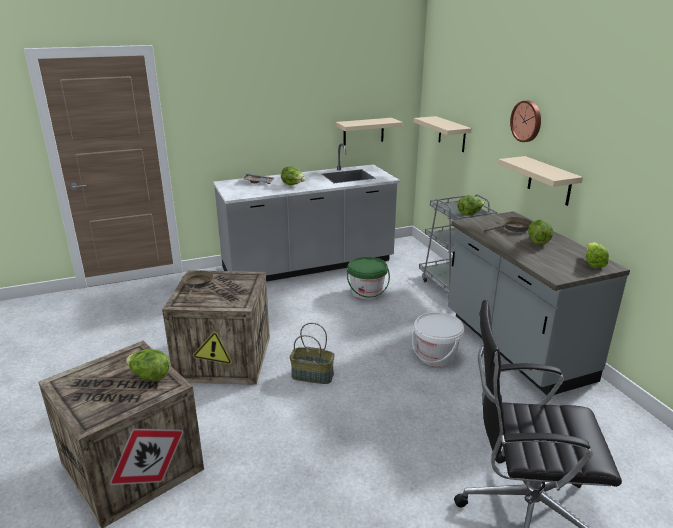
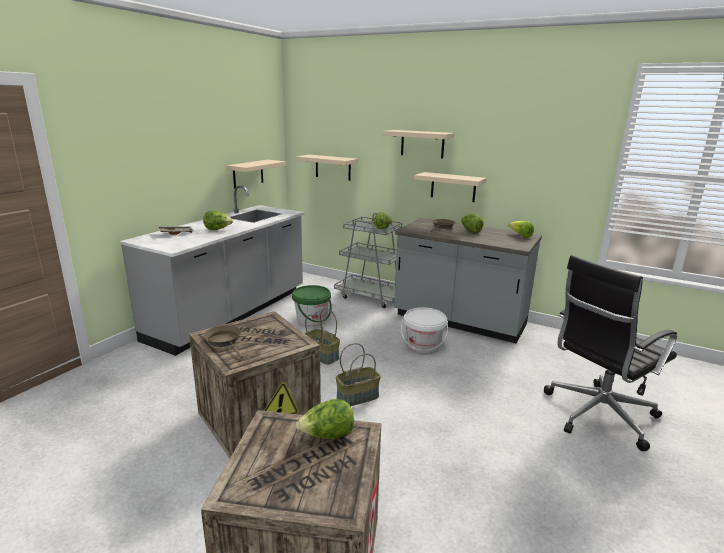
camera: 40 degrees left, 5 degrees down
(332, 329) = (322, 355): none -> basket
(527, 121) = (422, 144): wall clock -> beige shelf

